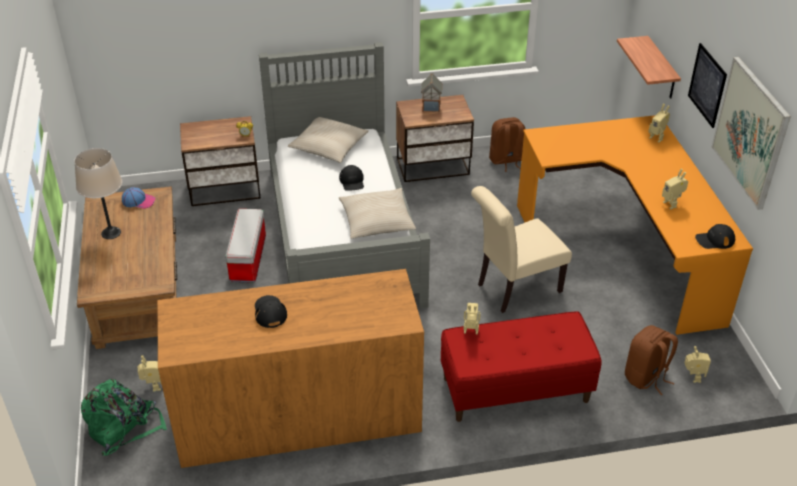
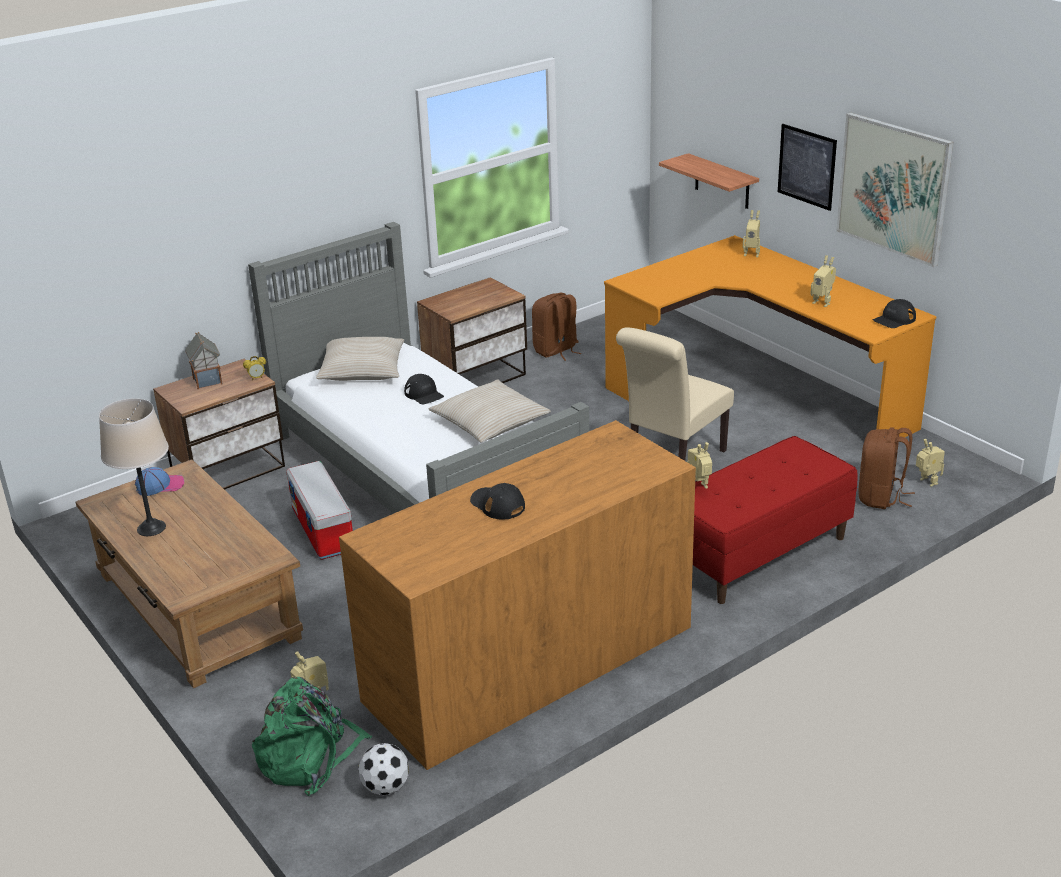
camera: 25 degrees left, 10 degrees down
(150, 468) = (385, 786): none -> football
(431, 107) = (464, 296): toy house -> toy house (207, 381)

